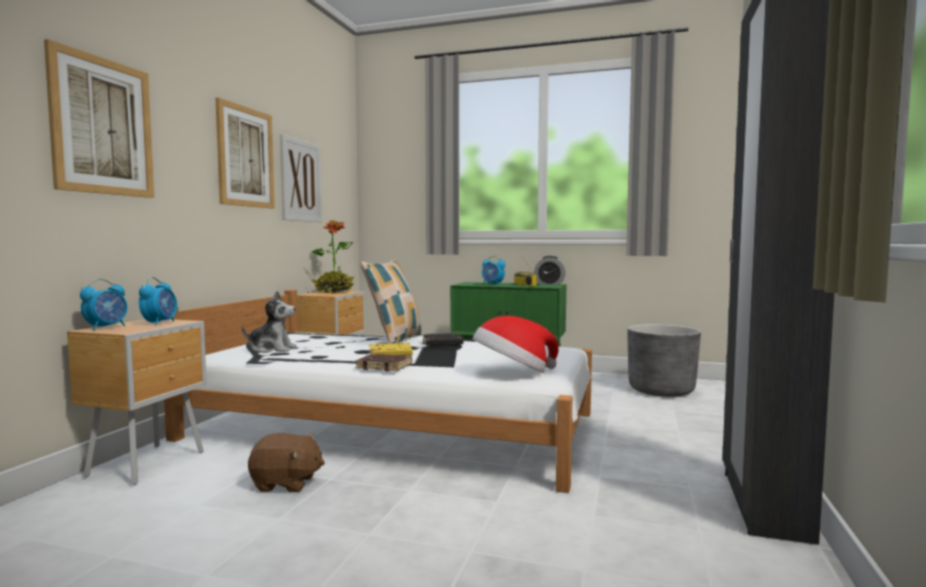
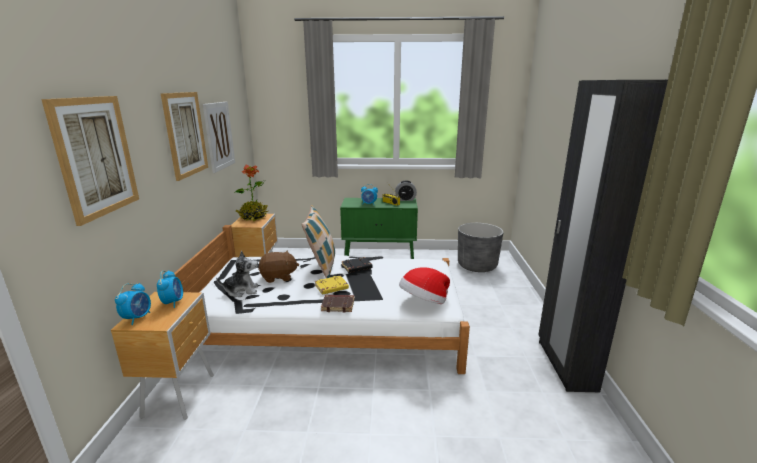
camera: 15 degrees left, 15 degrees up
(286, 483) = (292, 397): brown plush toy -> brown plush toy (278, 277)

